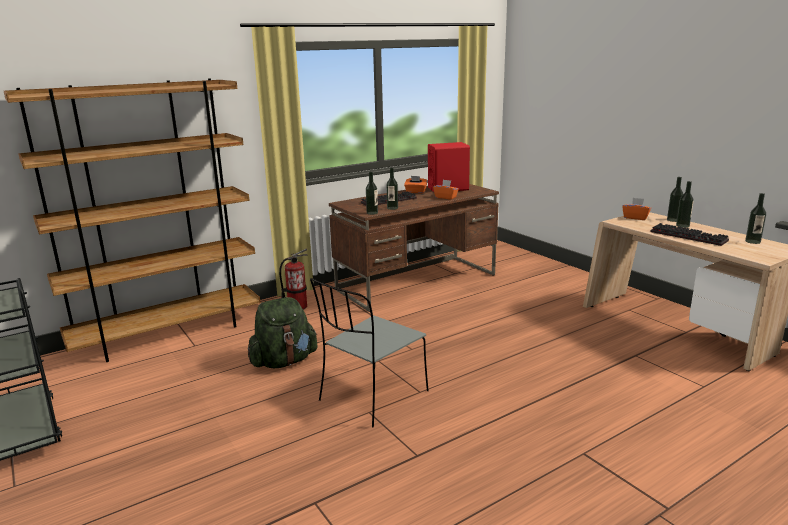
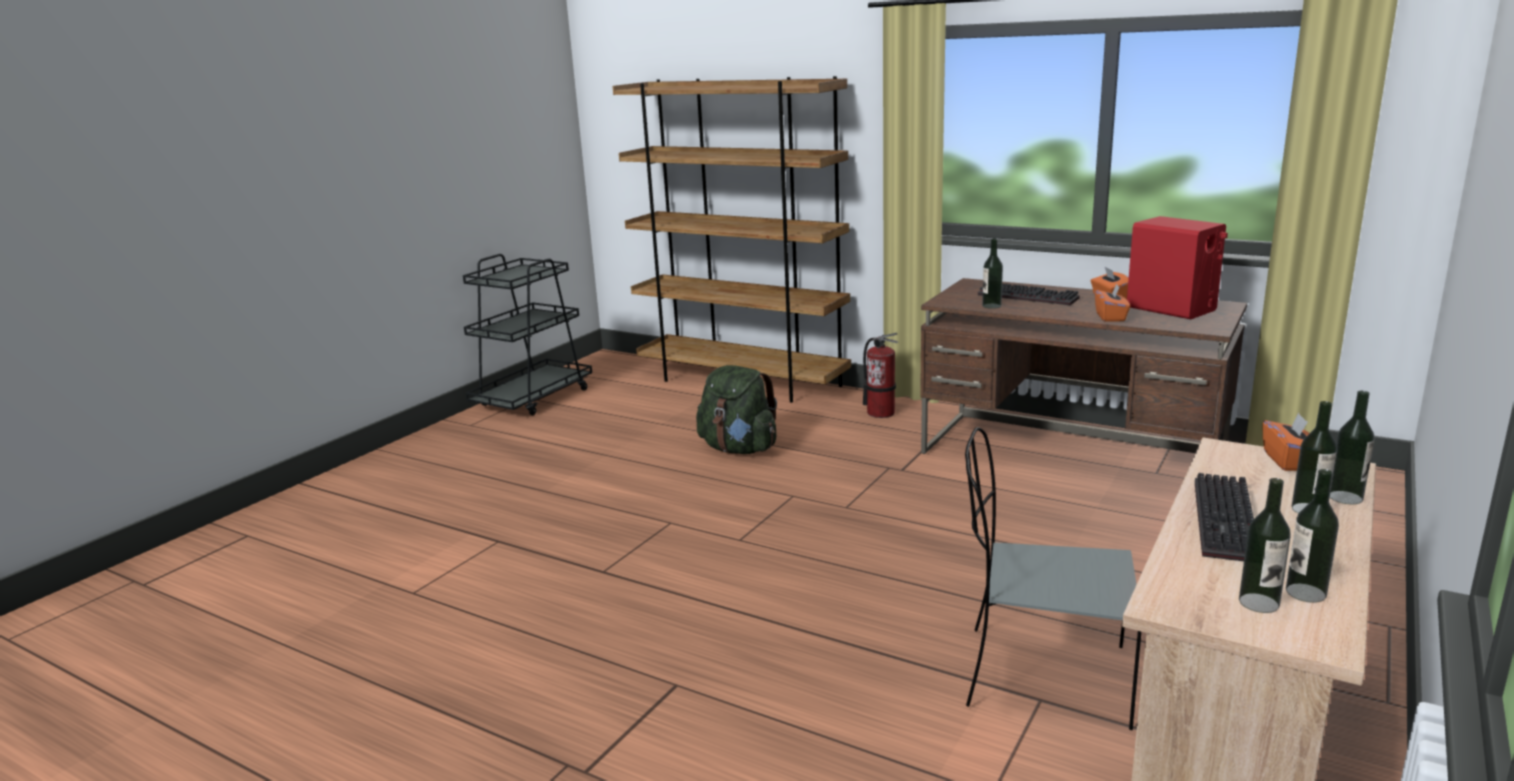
camera: 65 degrees right, 0 degrees up
(372, 213) = (948, 303): bottle -> bottle (1258, 603)
(372, 397) = (703, 515): grey chair -> grey chair (1041, 676)

